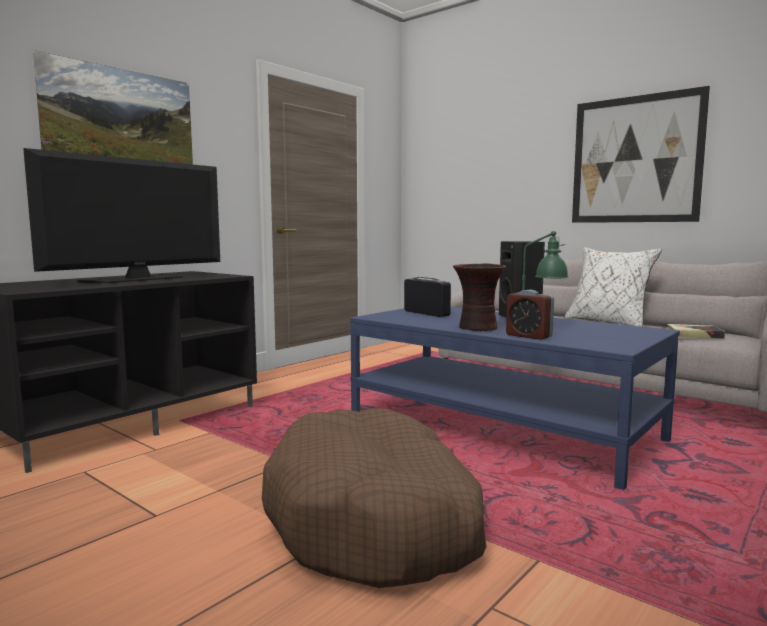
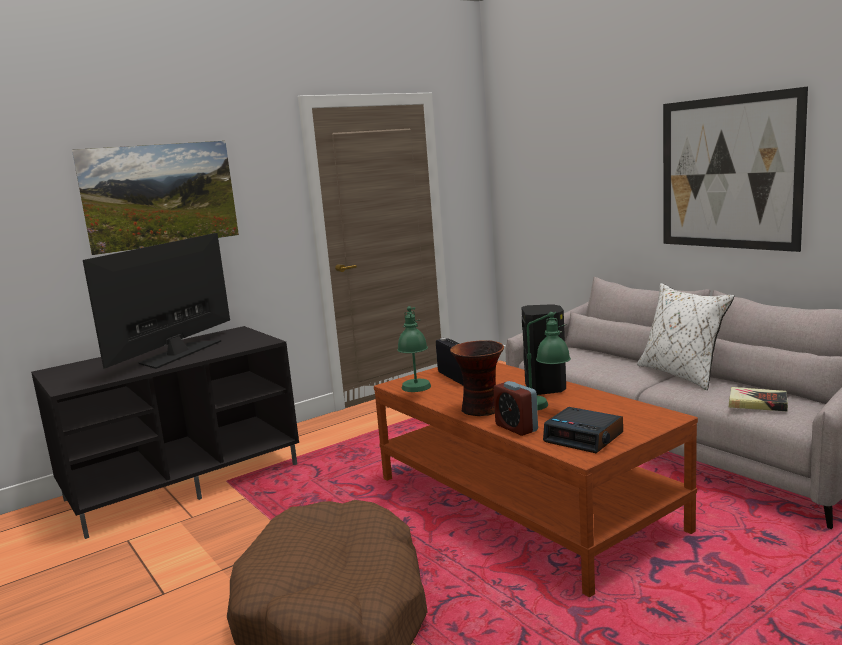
camera: 15 degrees right, 5 degrees up
(138, 279) = (178, 353): television -> television turned 150 degrees clockwise
(399, 319) = (417, 391): none -> green table lamp
(501, 427) = (523, 503): blue coffee table -> brown coffee table
(601, 340) = (584, 437): none -> alarm clock

